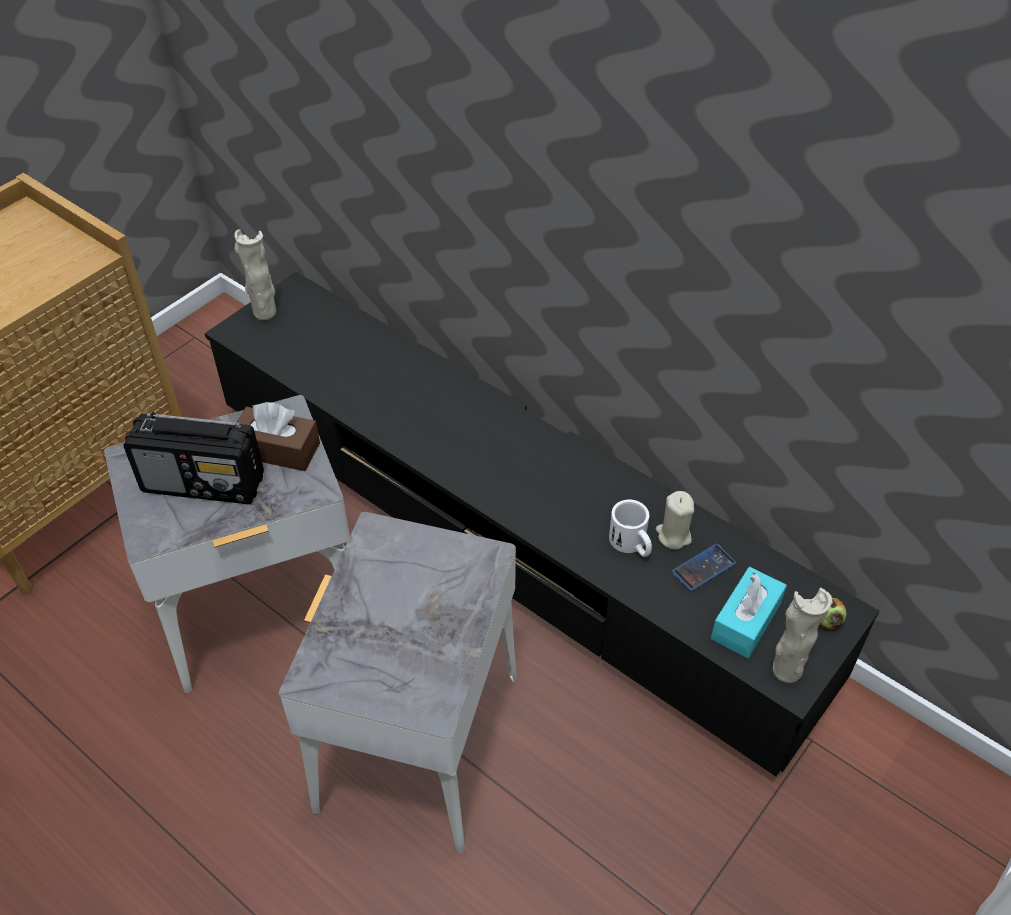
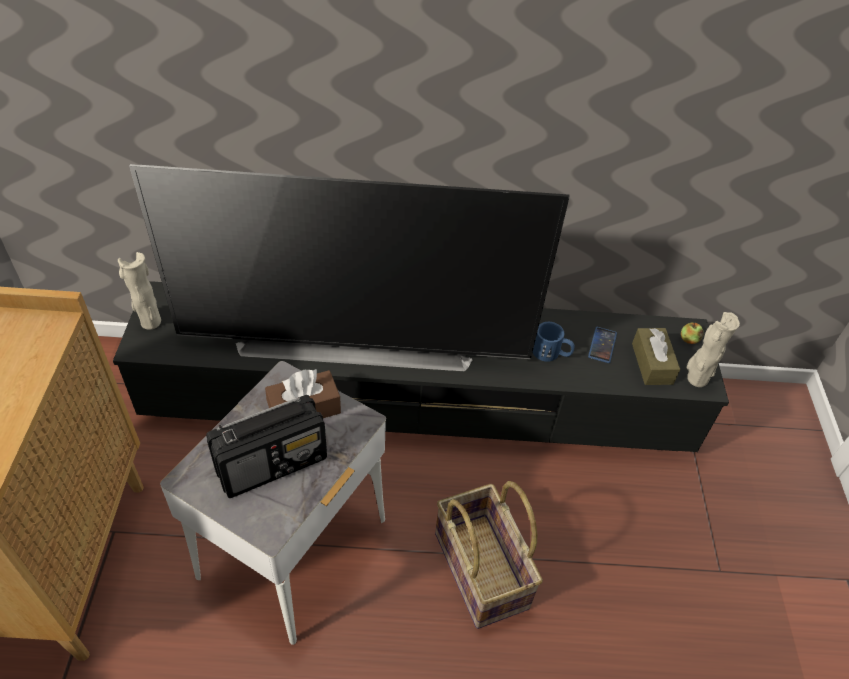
camera: 40 degrees left, 0 degrees up
(415, 744) = (483, 570): side table -> basket
(433, 423) = (355, 340): none -> television
(632, 544) = (551, 353): white mug -> blue mug
(673, 535) = (568, 335): beige candle -> none
(746, 621) = (652, 363): turquoise tissue box -> brown tissue box

